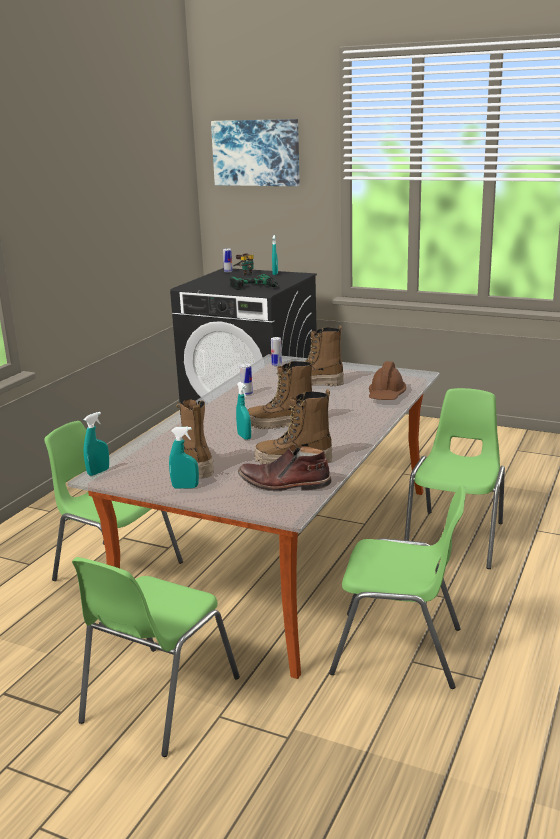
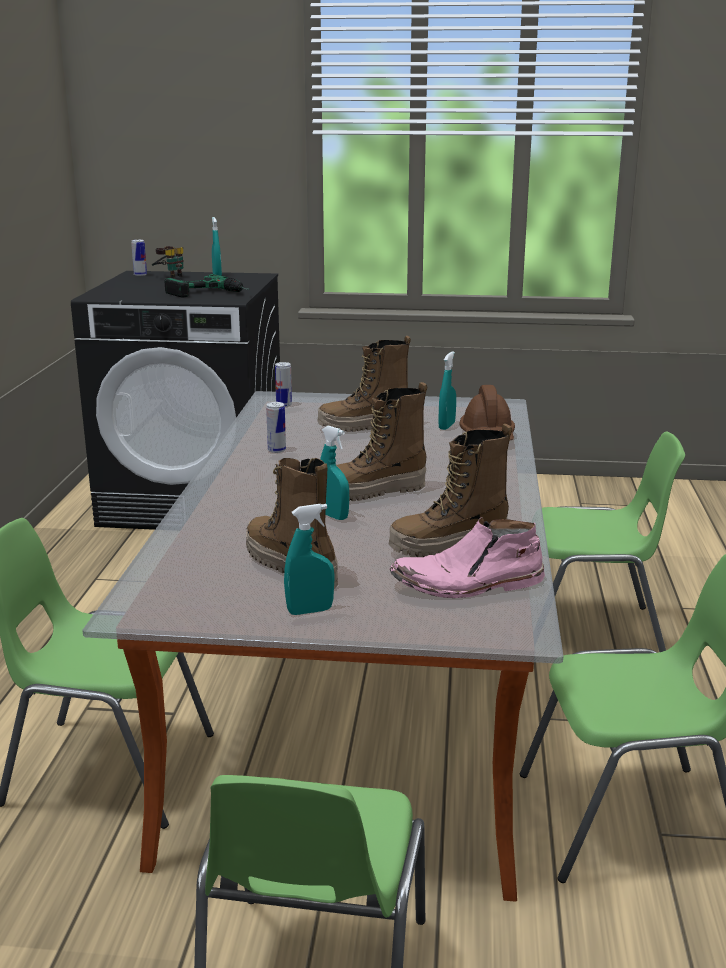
camera: 20 degrees left, 0 degrees up
(98, 472) = (130, 603): turquoise spray bottle -> turquoise spray bottle (446, 426)
(256, 152) = (170, 94): picture -> none
(284, 484) = (468, 584): brown boot -> pink boot
(456, 538) = (589, 633): green chair -> green chair turned 90 degrees clockwise

